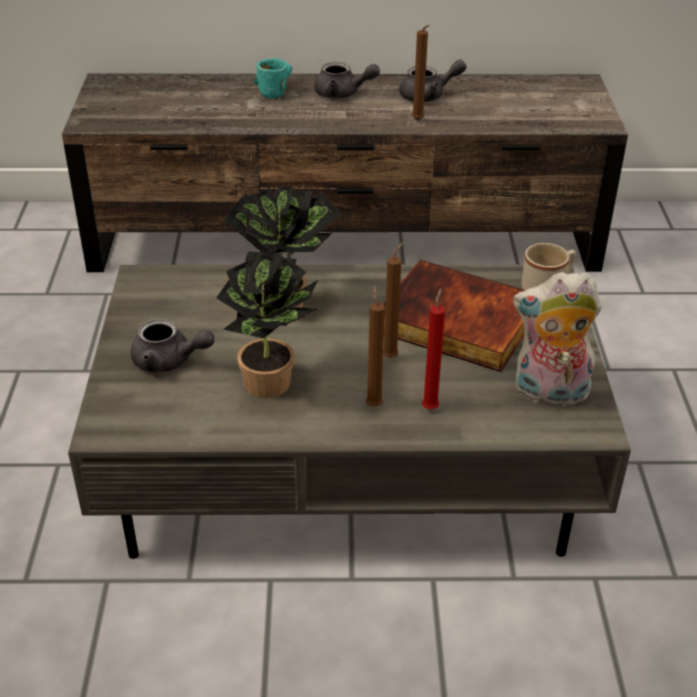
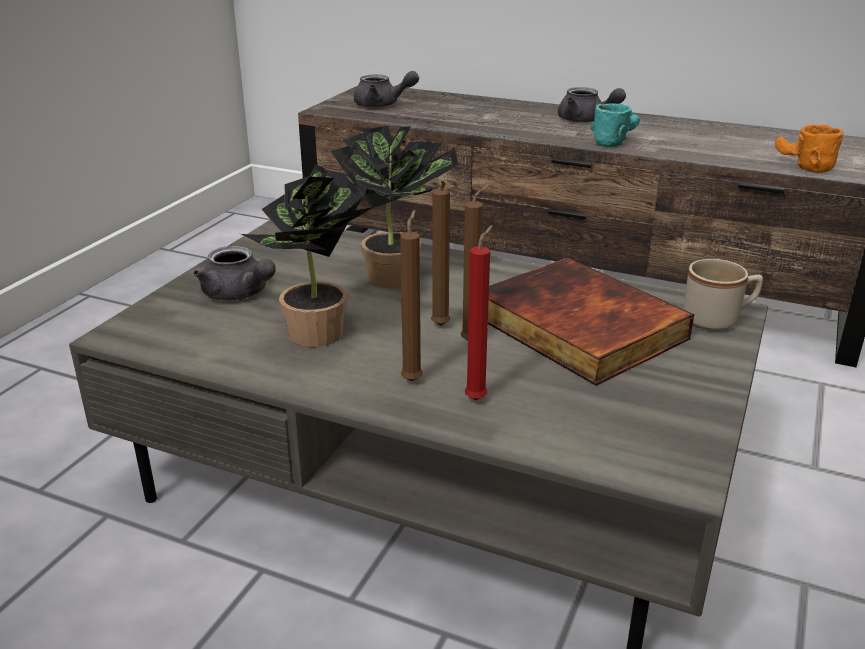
camera: 25 degrees right, 10 degrees down
(276, 90) = (521, 110): turquoise mug -> turquoise mug (614, 140)
(418, 121) = (650, 147): brown candle -> brown candle (440, 327)
(428, 96) = (678, 132): grey teapot -> grey teapot (382, 105)
(545, 122) = (802, 166): none -> orange mug
(548, 394) = (643, 422): plush toy -> none

